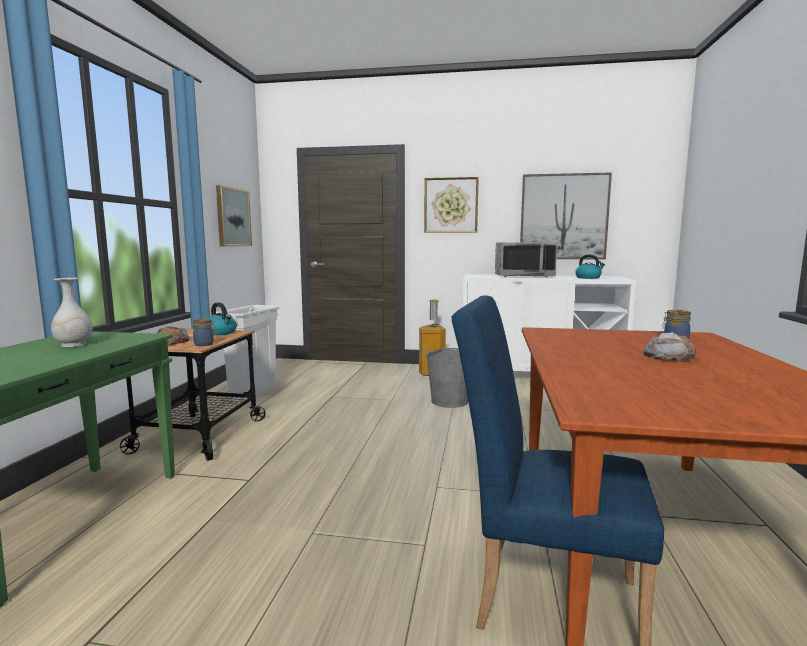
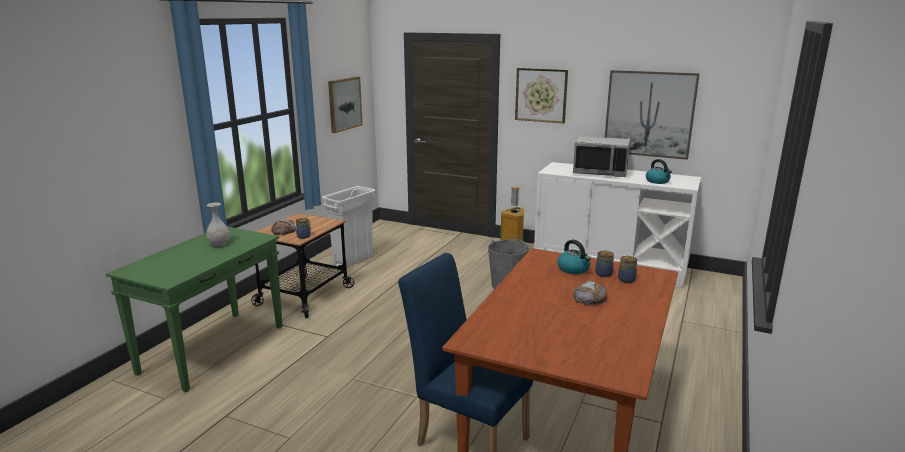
camera: 15 degrees right, 10 degrees up
(221, 333) = (320, 222): kettle -> kettle (574, 269)
(642, 338) = (604, 274): none -> jar

